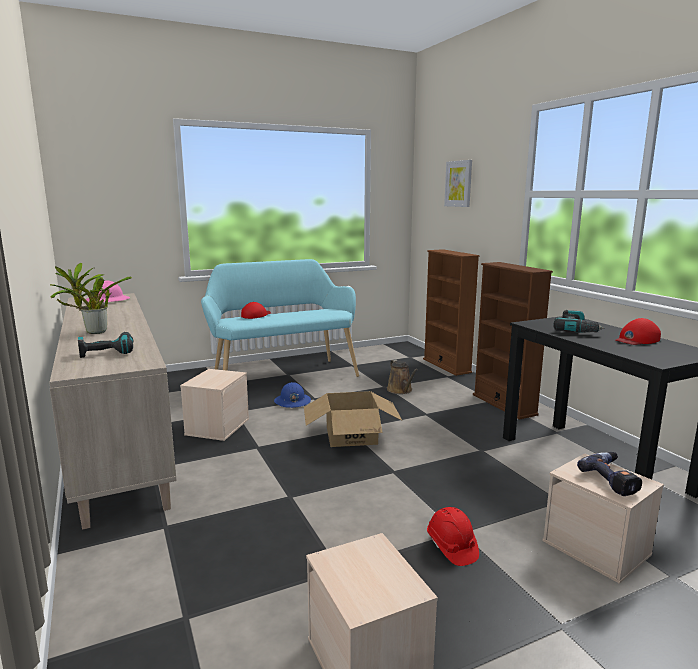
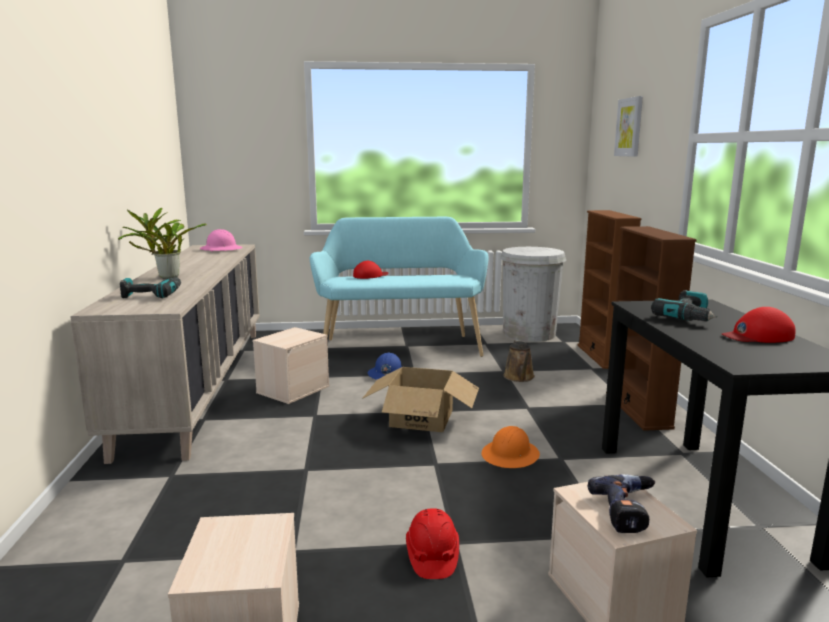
camera: 20 degrees right, 0 degrees up
(379, 353) = (529, 333): none -> white trash can
(444, 454) = (510, 455): none -> orange hard hat

